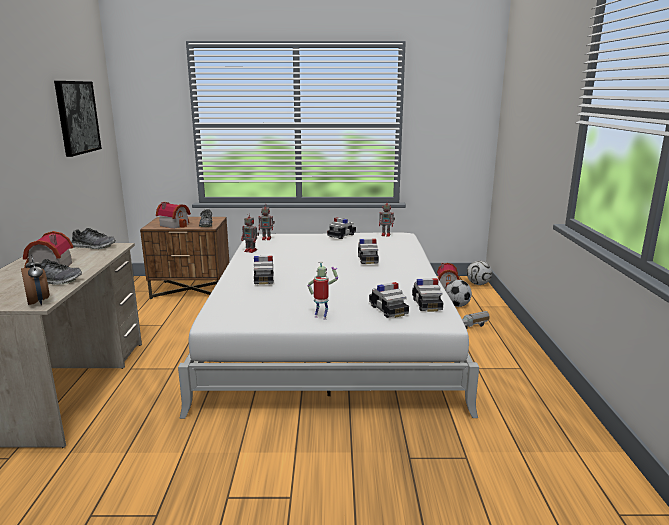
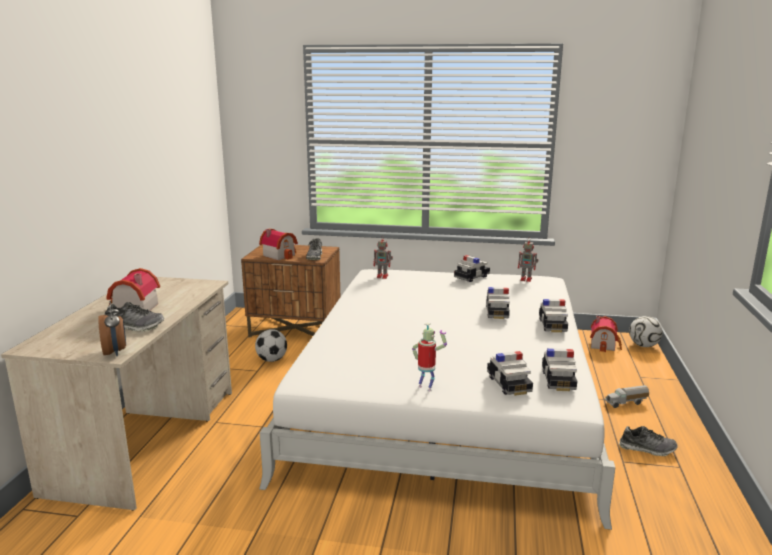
camera: 10 degrees right, 0 degrees up
(77, 117) = (179, 134): picture -> none
(93, 247) = (184, 284): shoe -> shoe (647, 449)
(251, 251) = (361, 291): toy robot -> none
(264, 279) = (369, 331): toy car -> toy car (552, 325)
(456, 305) = (610, 373): football -> football (272, 360)

